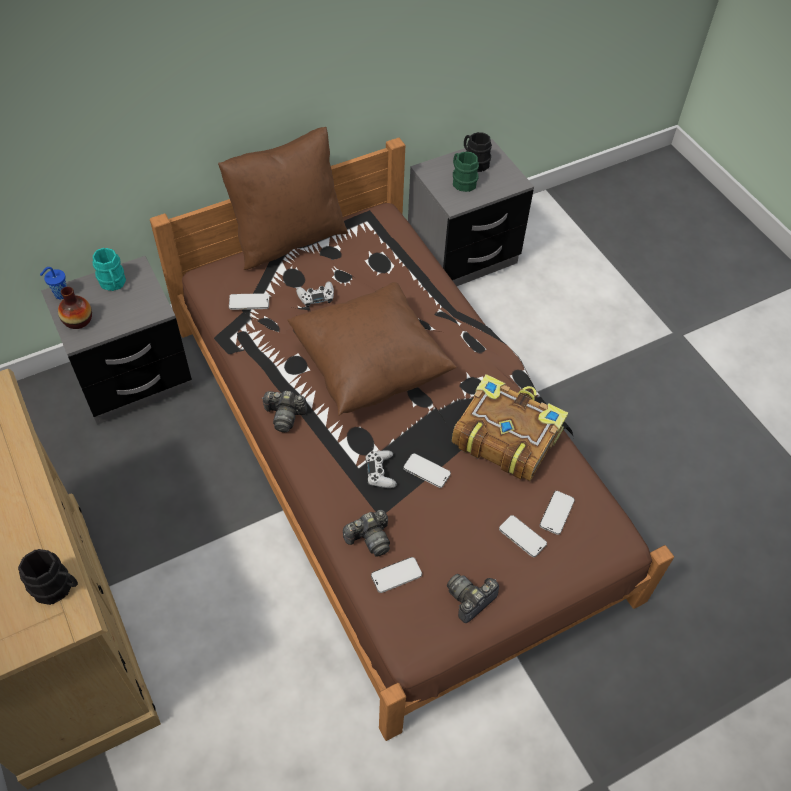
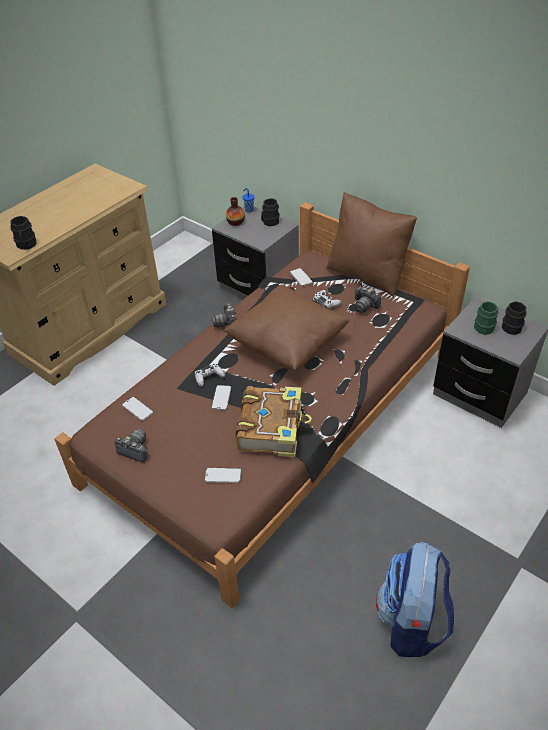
camera: 70 degrees right, 10 degrees down
(113, 284) = (269, 222): turquoise mug -> black mug
(369, 538) = (158, 389): camera -> camera (365, 305)
(522, 537) = (194, 462): phone -> none
(712, 446) = (411, 622): none -> backpack

